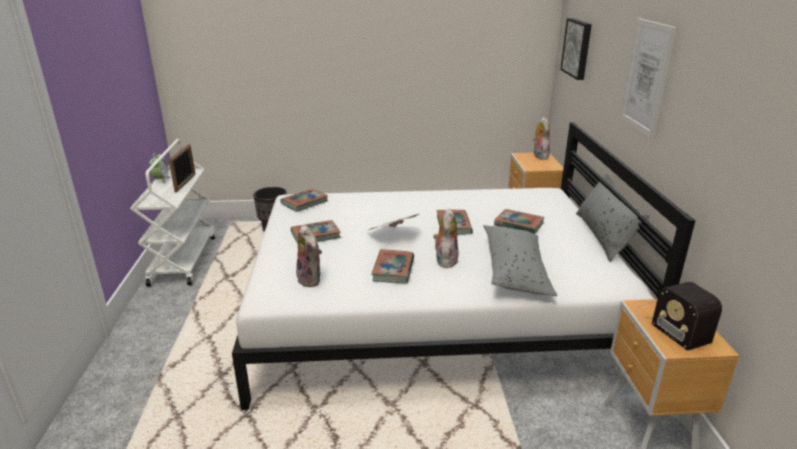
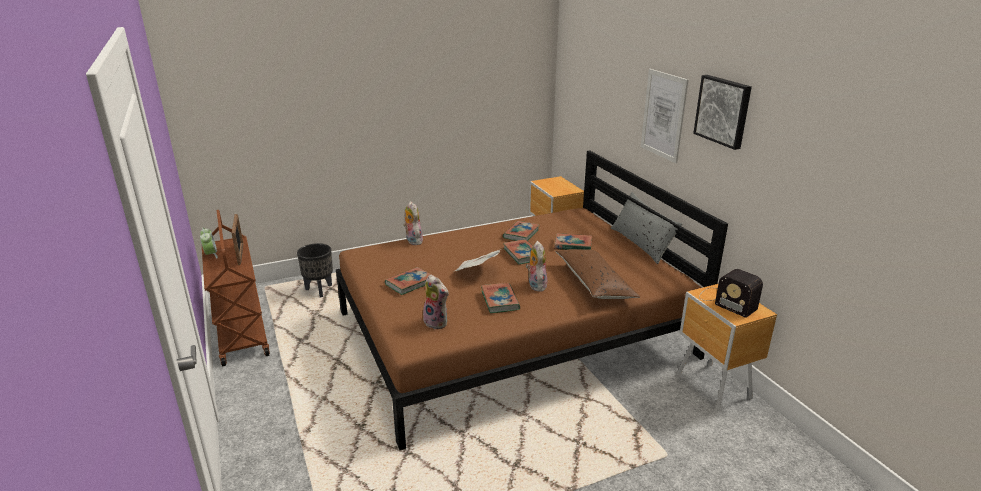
camera: 20 degrees left, 0 degrees up
(183, 259) = (241, 333): white cart -> brown cart
(304, 202) = (375, 255): book -> book (521, 234)
(433, 313) = (513, 334): white bed -> brown bed
(515, 270) = (594, 283): grey pillow -> brown pillow
(539, 156) = (555, 181): plush toy -> plush toy (412, 241)
(578, 48) = (583, 86): picture -> picture (723, 111)

